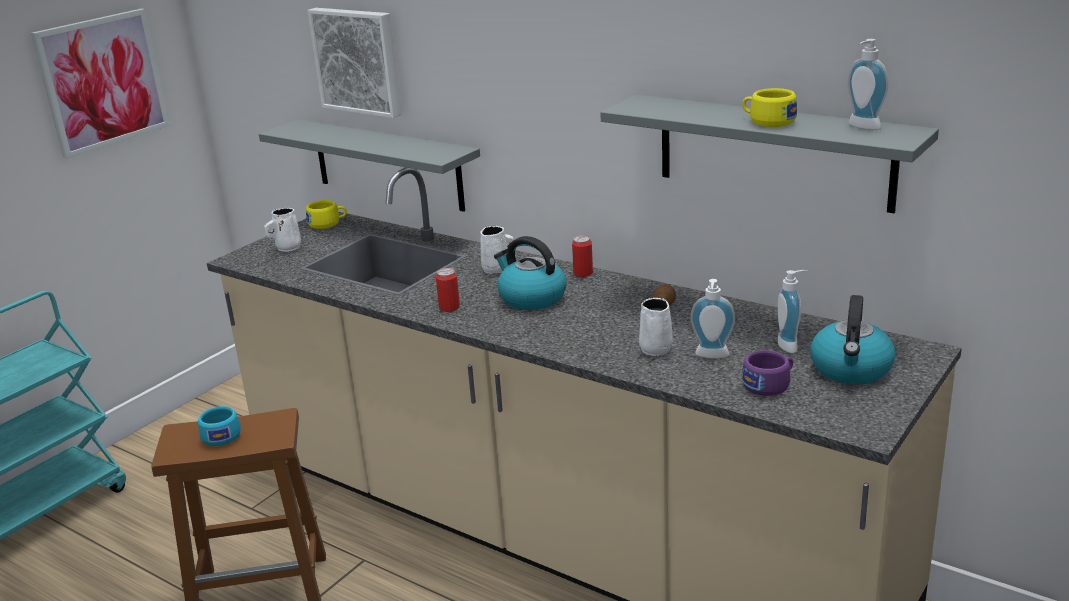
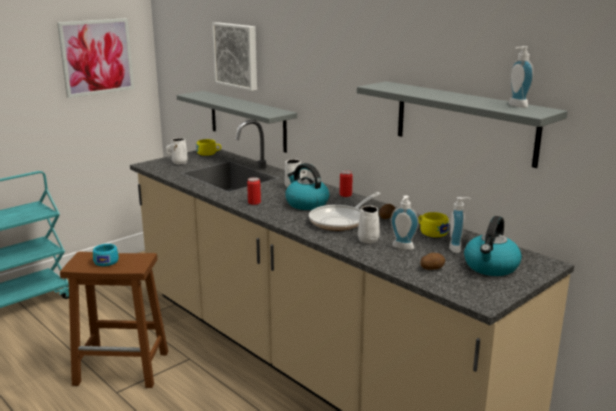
camera: 10 degrees right, 5 degrees down
(599, 321) = (341, 221): none -> frying pan
(767, 121) = (456, 98): yellow cup -> yellow cup (431, 232)
(770, 384) = (431, 268): purple cup -> potato

